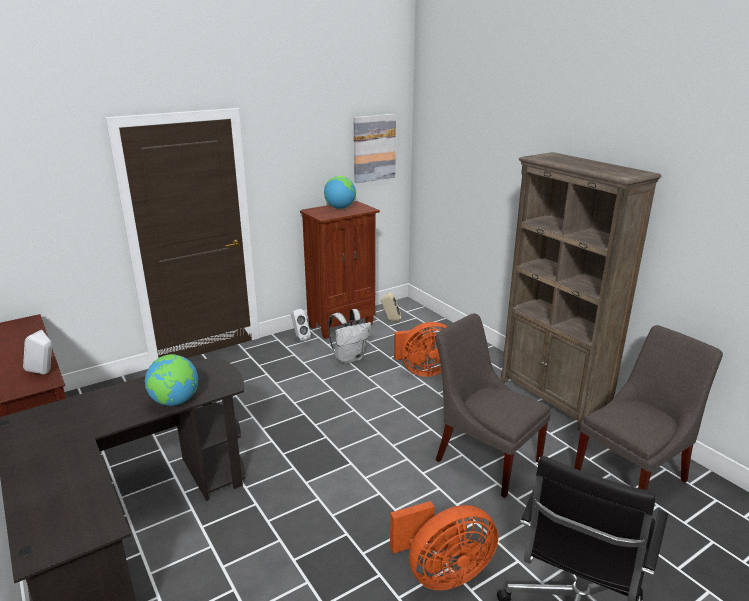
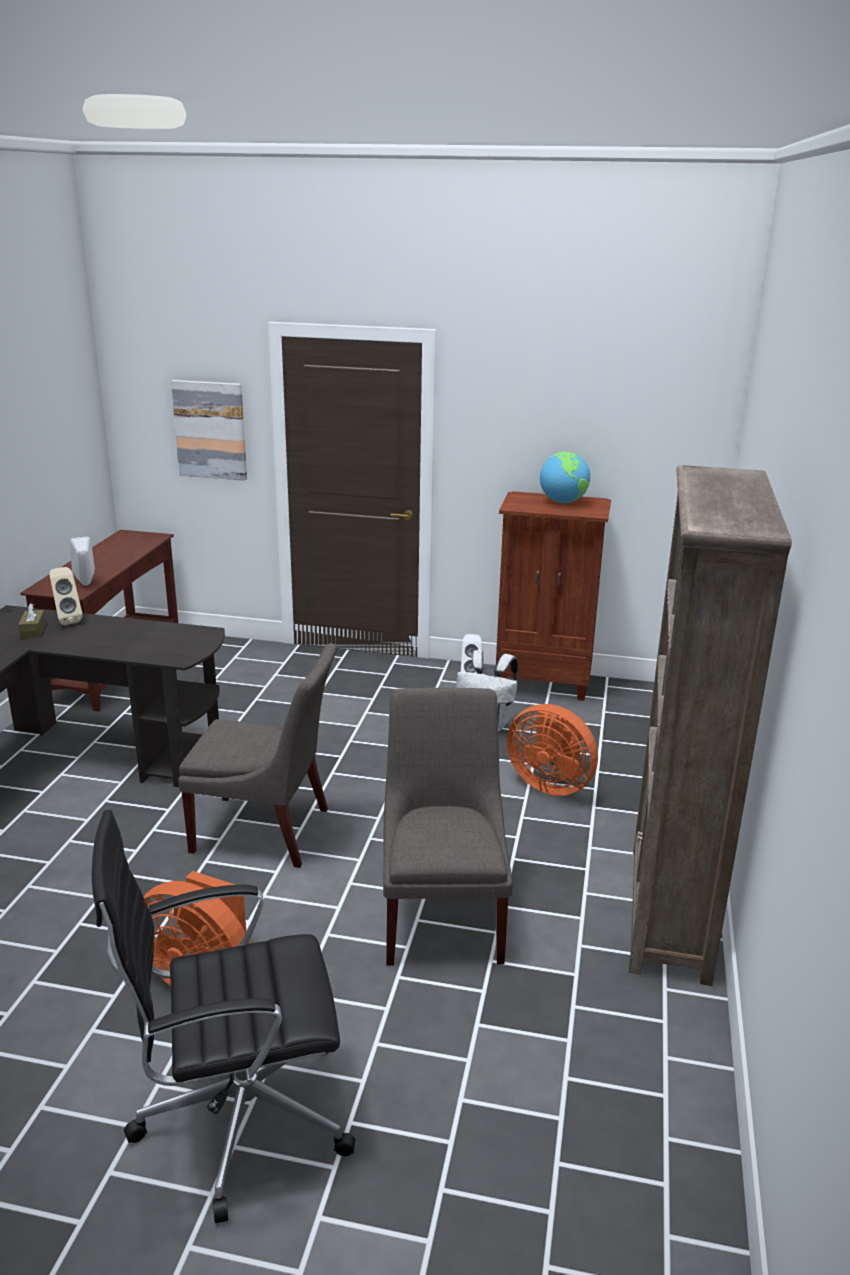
camera: 45 degrees right, 0 degrees up
(66, 424) = (33, 630): none -> brown tissue box
(175, 402) = (122, 651): globe -> none
(374, 148) = (658, 421): picture -> picture (210, 430)
(390, 320) = (619, 706): beige speaker -> beige speaker (67, 620)
(633, 475) = (599, 1065): grey chair -> grey chair (267, 832)

